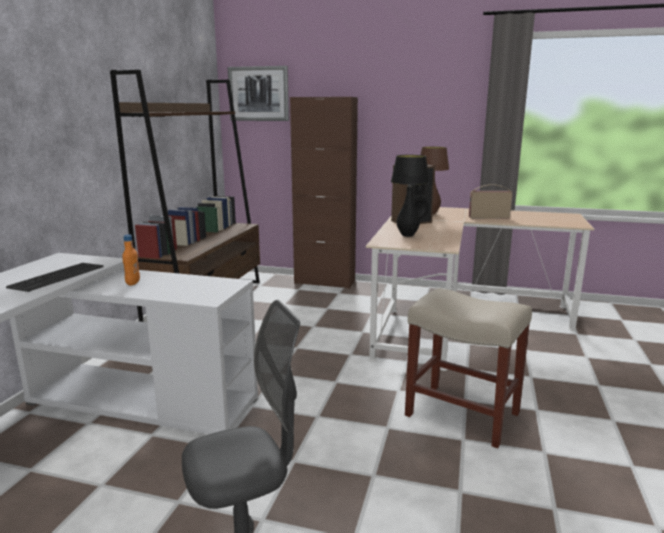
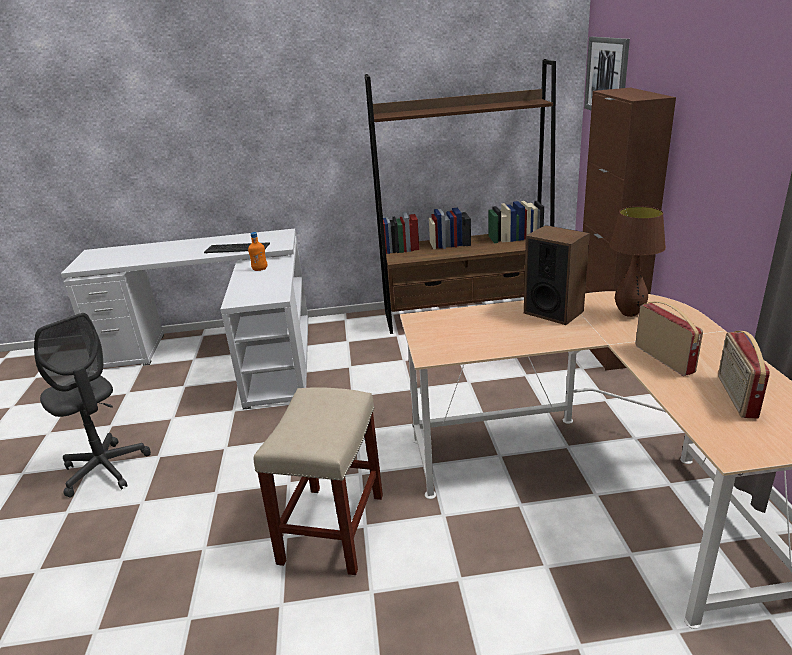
camera: 70 degrees right, 10 degrees up
(407, 235) = (469, 324): black table lamp -> none
(532, 217) = (735, 396): none -> radio

